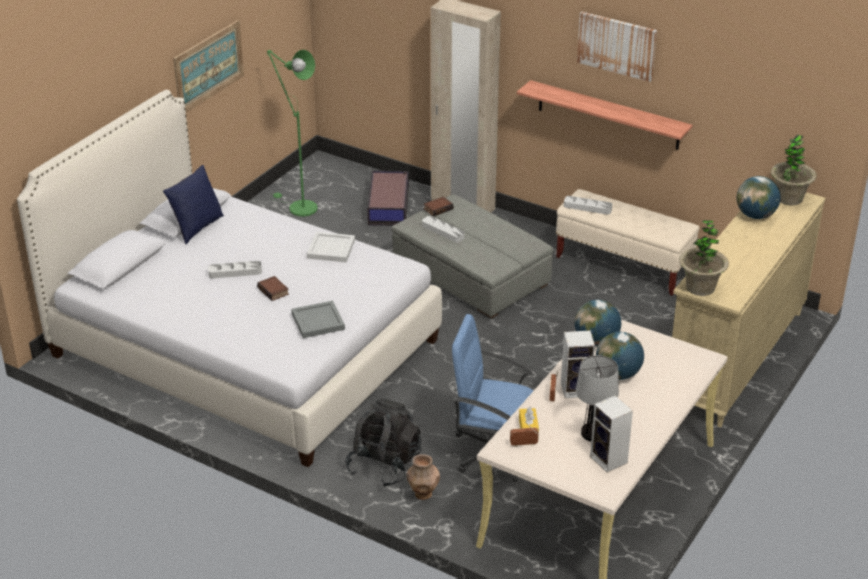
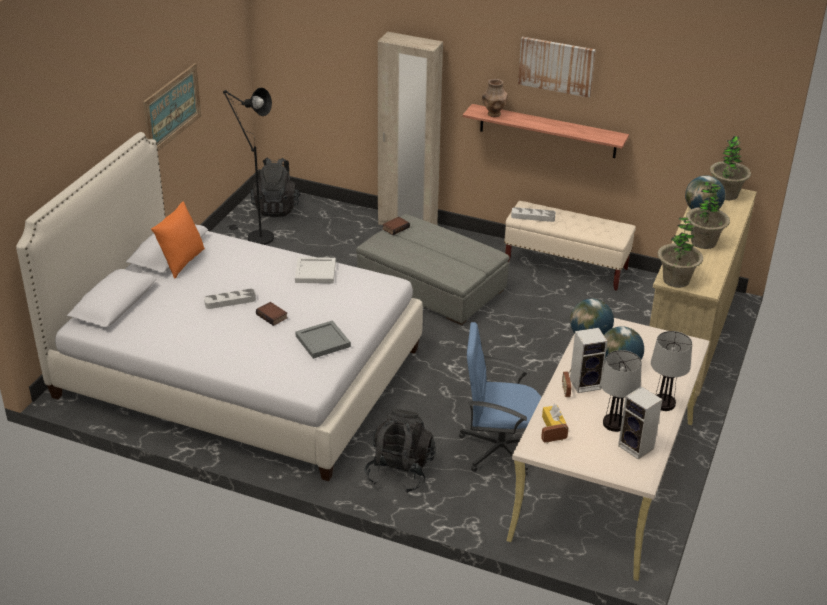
camera: 10 degrees left, 0 degrees up
(196, 228) = (181, 262): blue pillow -> orange pillow
(298, 207) = (255, 237): green floor lamp -> black floor lamp
(328, 178) = (276, 208): none -> black backpack
(389, 205) = (339, 229): storage box -> none
(423, 494) = (443, 496): brown vase -> brown vase (494, 114)
(443, 231) = (406, 248): grey tray -> none
(654, 417) = (663, 403): none -> table lamp
(745, 249) = (703, 242): none -> potted plant

